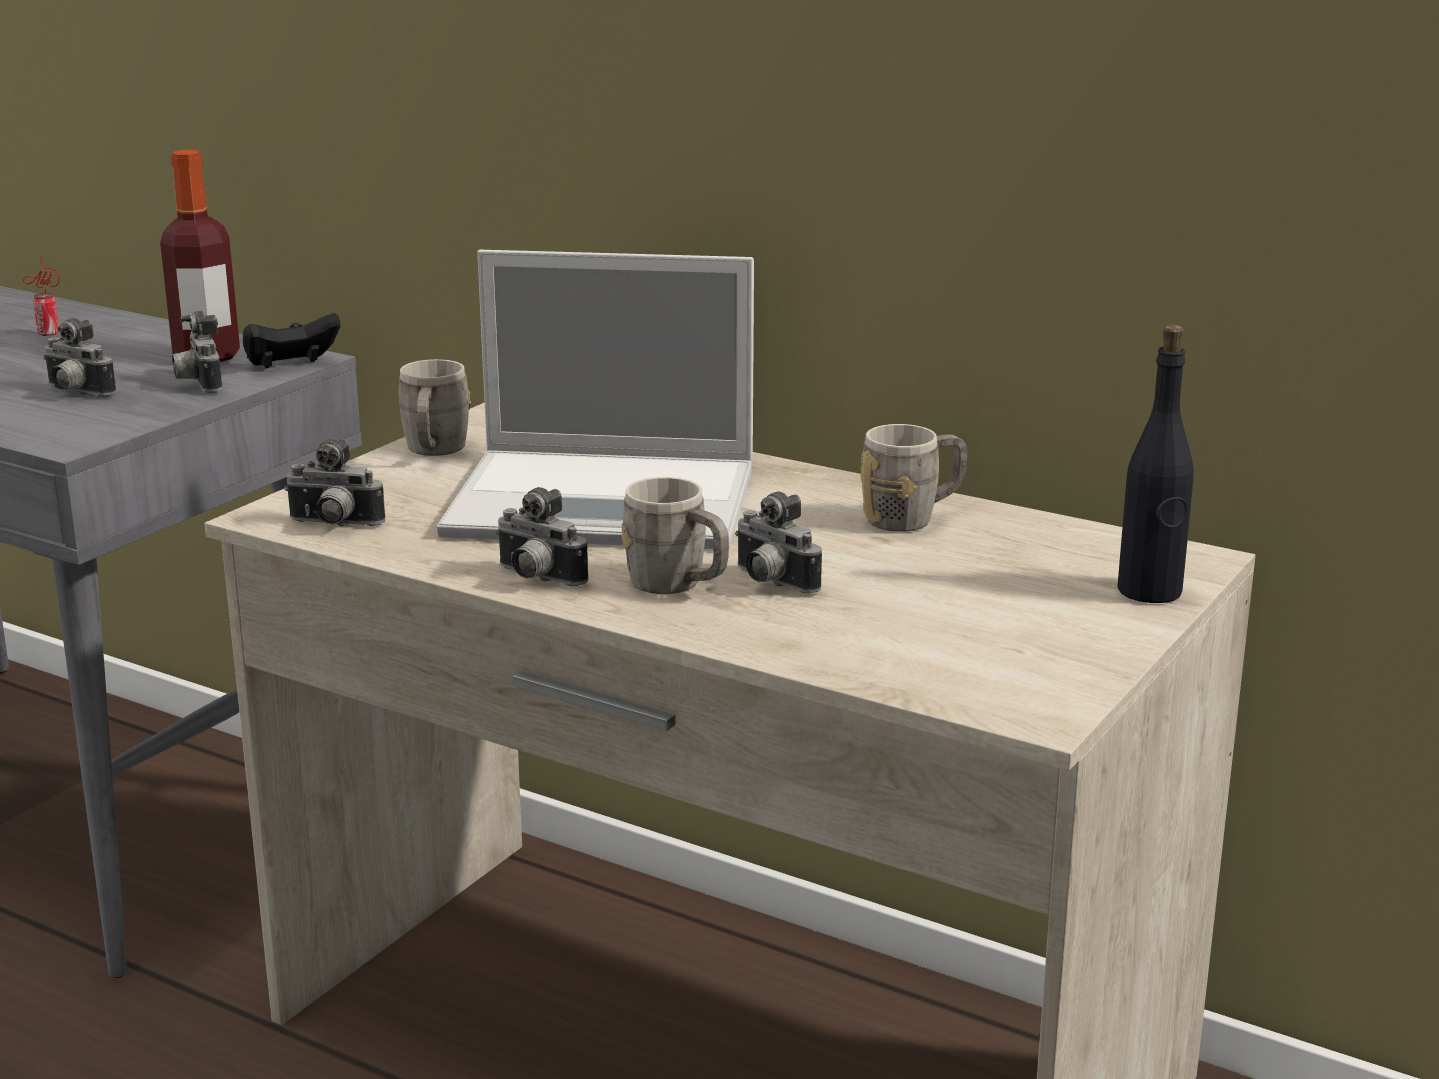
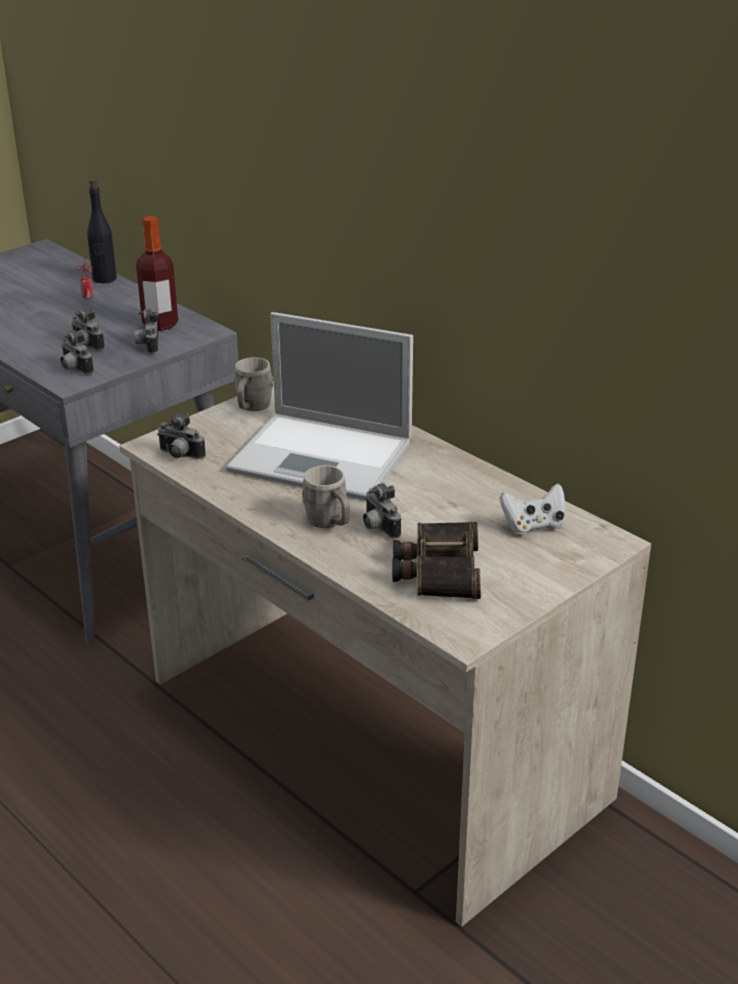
camera: 15 degrees right, 10 degrees up
(291, 366) = (200, 337): black game controller -> none
(536, 579) = (262, 508): camera -> camera (74, 369)
(912, 518) = (477, 490): grey mug -> none
(920, 628) = (438, 570): none -> binoculars
(1043, 552) = (533, 526): none -> white game controller
(1150, 591) = (574, 562): black bottle -> black bottle (104, 279)

